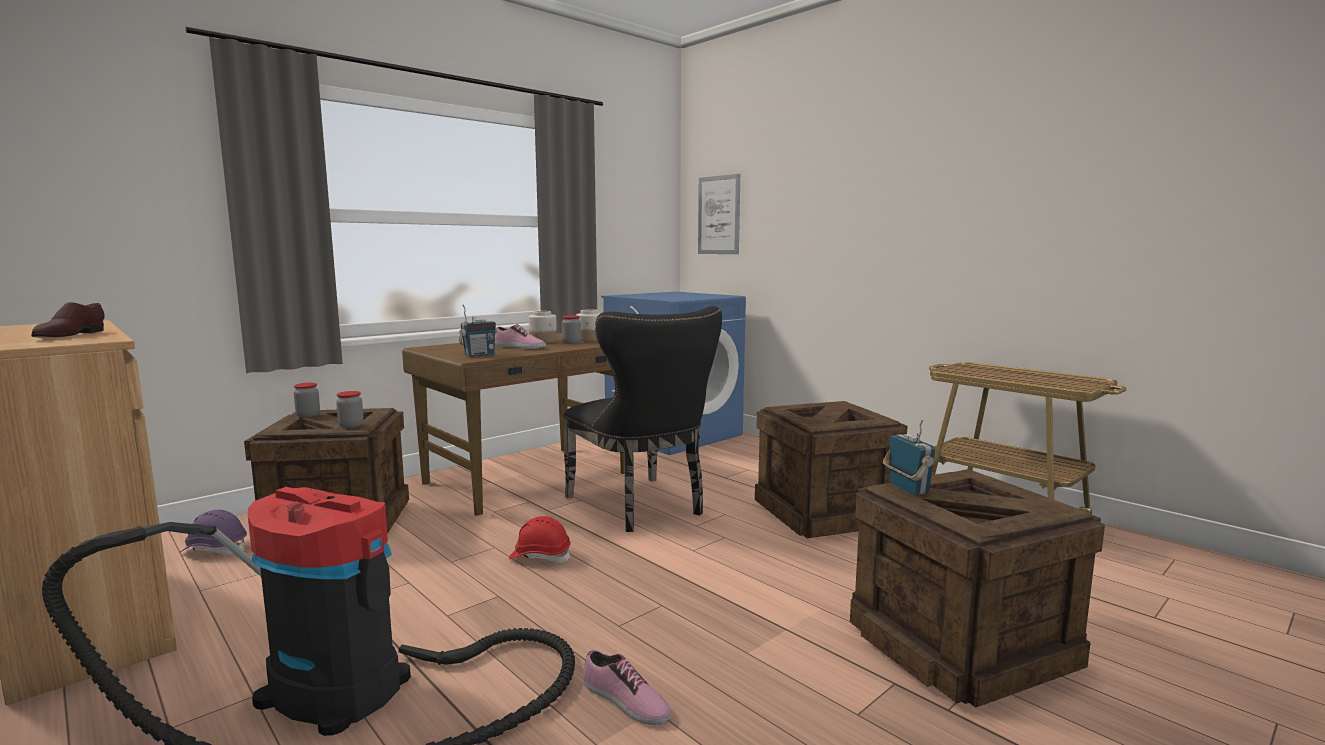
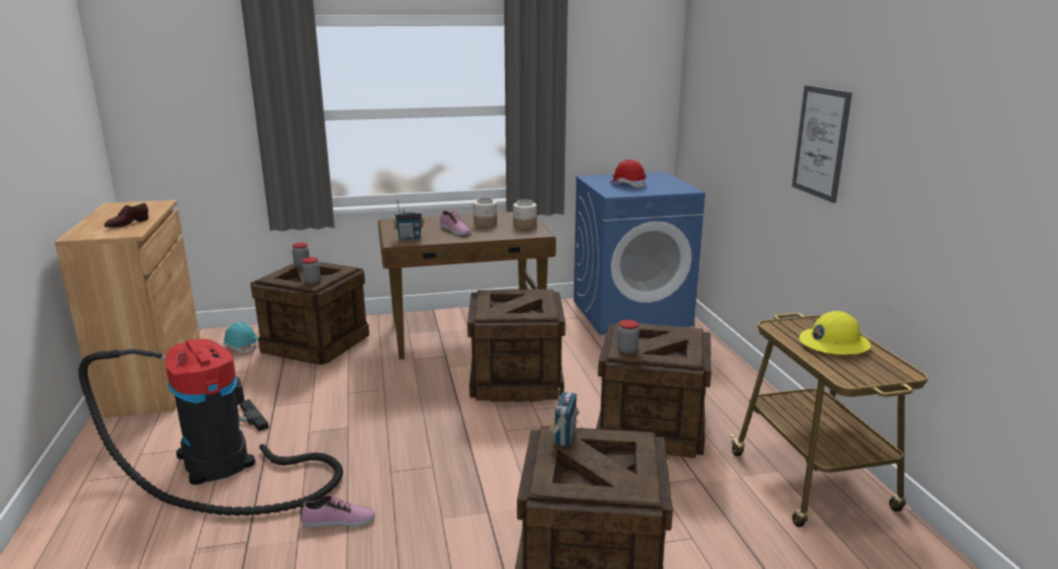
camera: 30 degrees right, 10 degrees up
(215, 549) = (241, 347): purple hard hat -> turquoise hard hat
(540, 557) = (401, 405): red hard hat -> red hard hat (627, 185)
(571, 342) = (501, 229): jar -> jar (627, 350)
(625, 701) = (338, 521): shoe -> shoe turned 75 degrees counterclockwise
(642, 507) = (516, 381): black chair -> crate
(719, 215) = (701, 102): picture -> picture (821, 142)
(1012, 373) = (833, 343): none -> yellow hard hat

